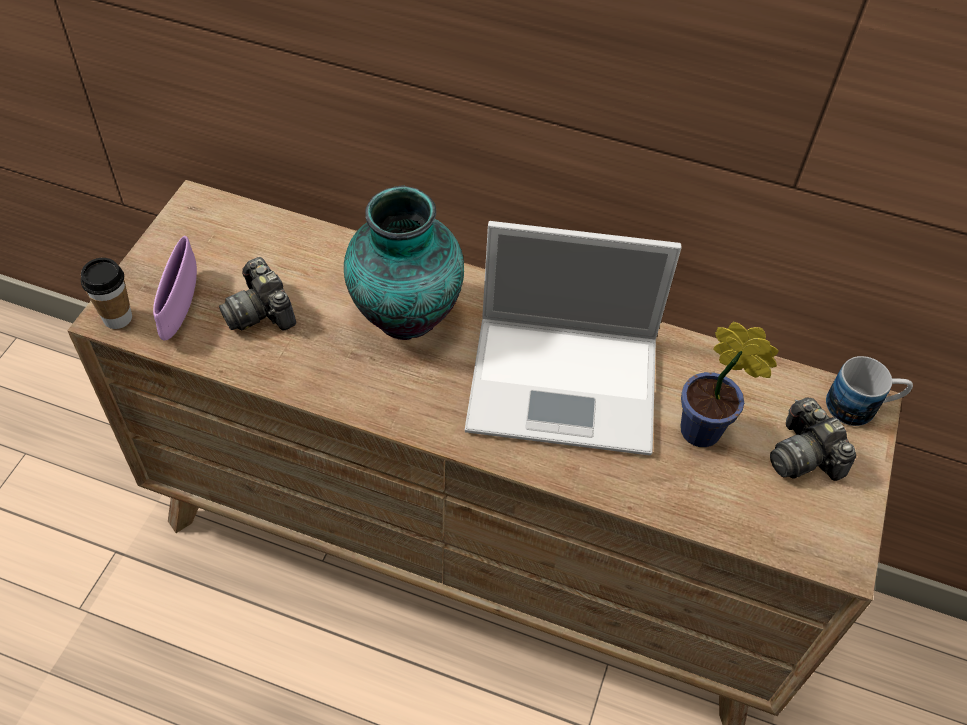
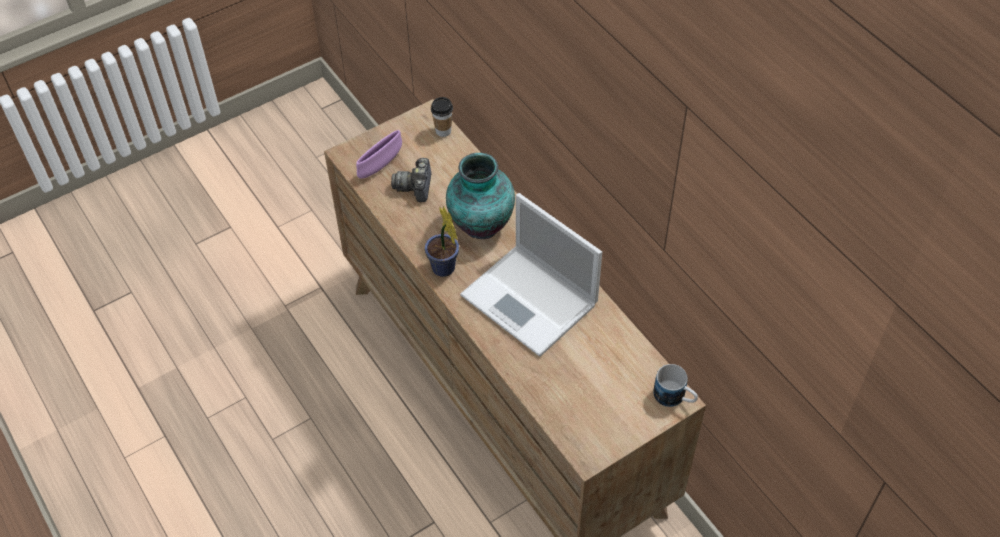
camera: 40 degrees right, 0 degrees up
(117, 318) = (349, 156): cup -> cup (443, 131)
(705, 433) = (578, 363): potted plant -> potted plant (444, 270)
(804, 455) = (618, 401): camera -> none

